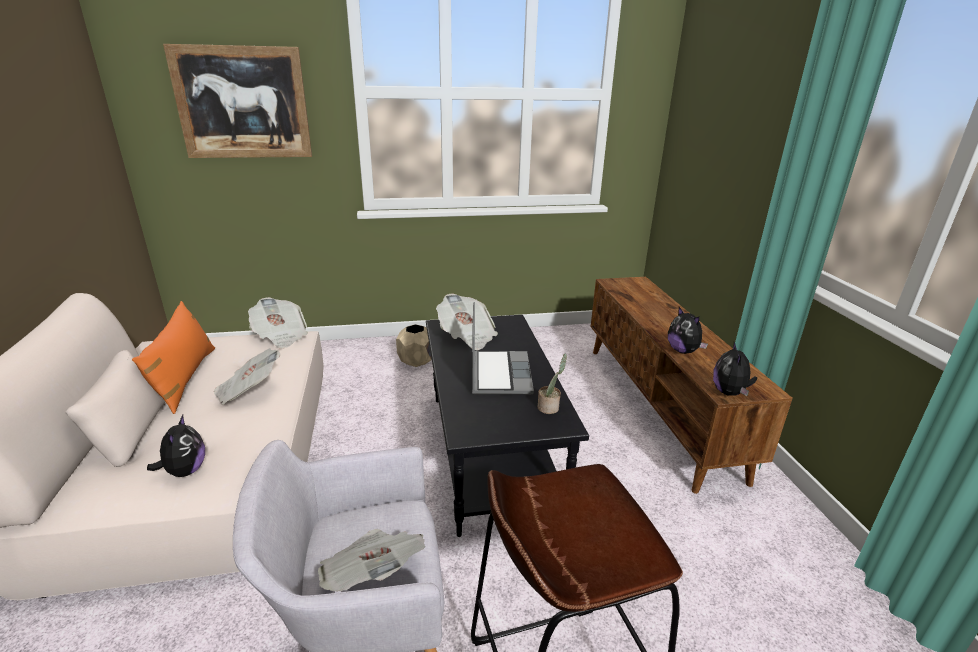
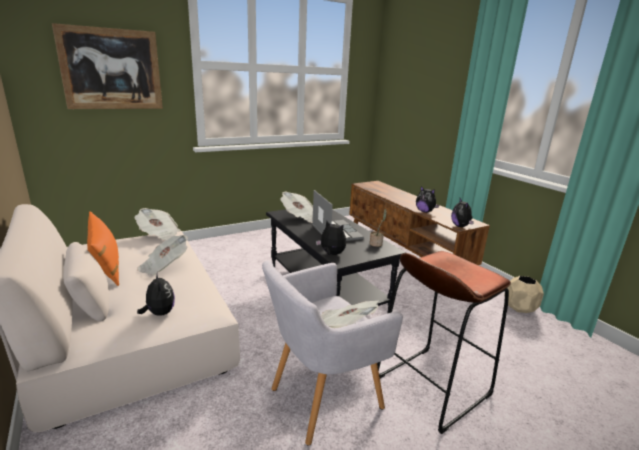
camera: 20 degrees left, 5 degrees down
(417, 361) = (244, 248): beige planter -> beige planter (519, 308)
(460, 417) = (331, 254): none -> plush toy

